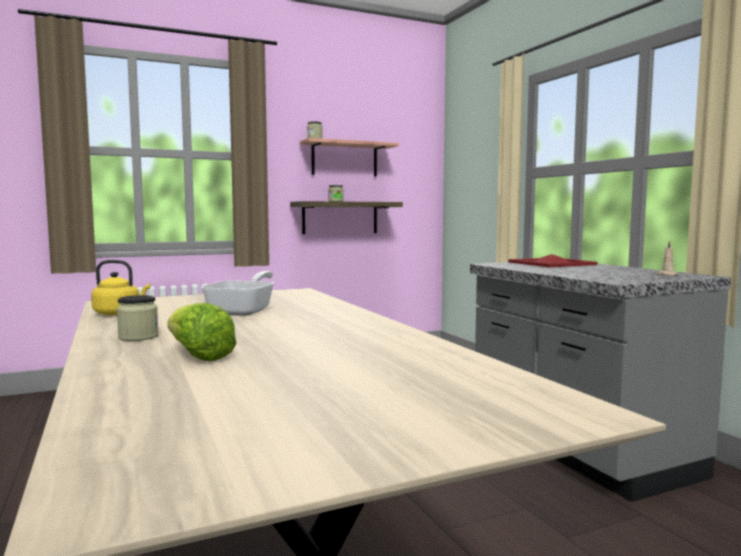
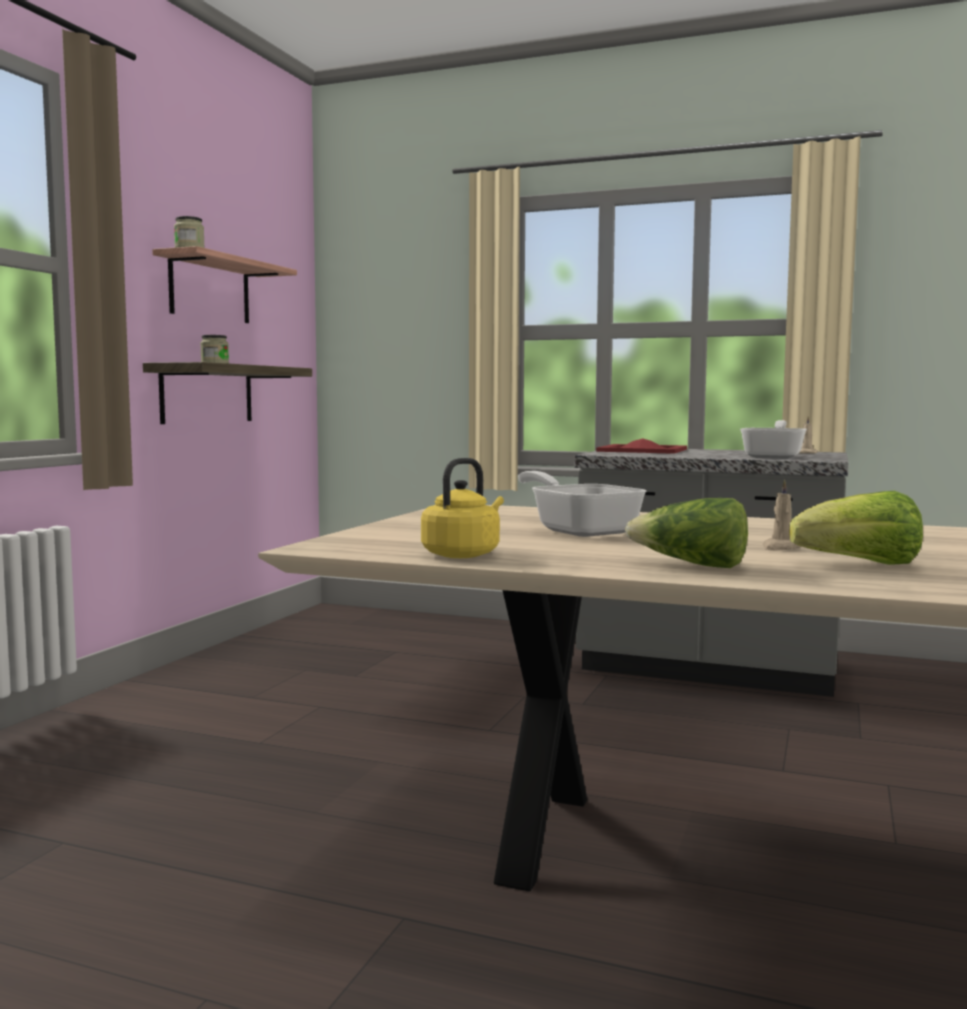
camera: 45 degrees left, 0 degrees up
(138, 337) = (691, 565): jar -> lettuce
(244, 338) = (780, 548): none -> beige candle
(599, 275) = (774, 457): none -> frying pan

